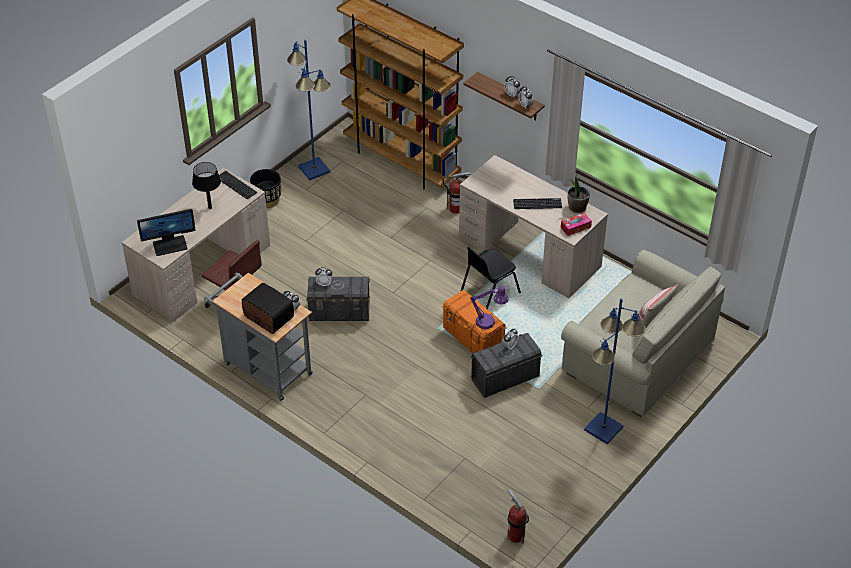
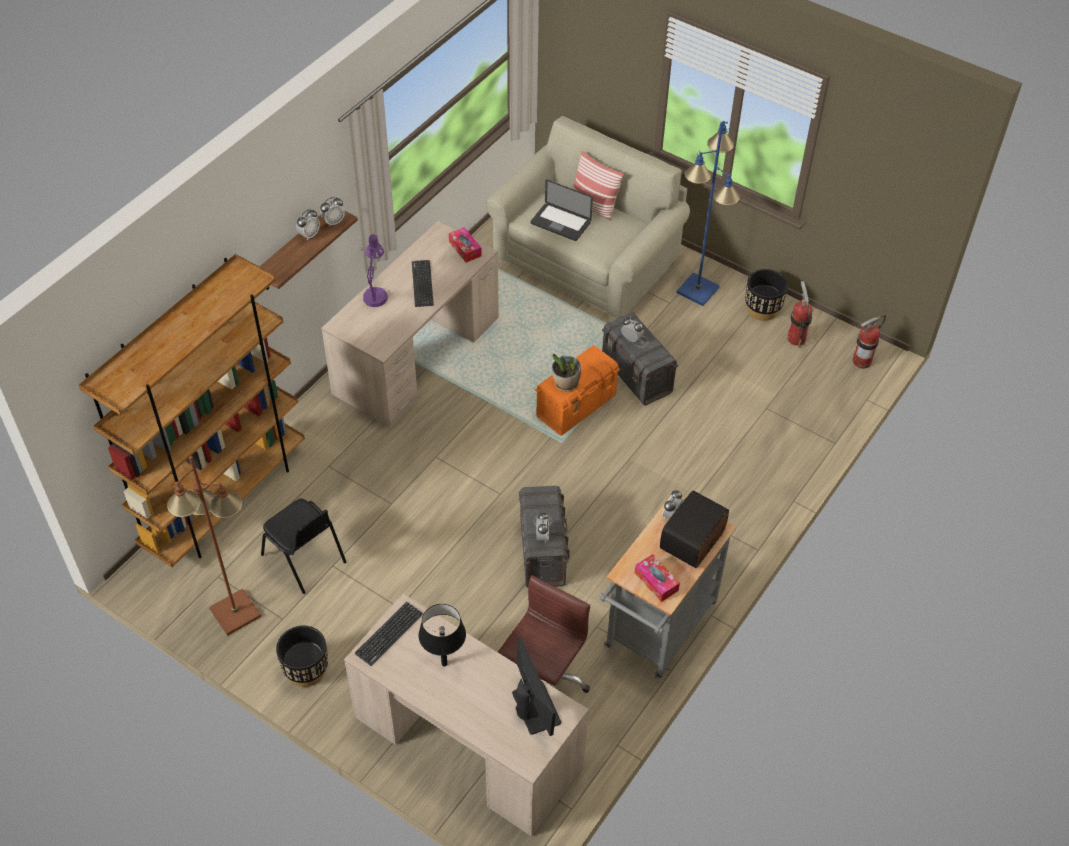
camera: 95 degrees left, 5 degrees up
(238, 296) = (656, 581): none -> tissue box
(314, 169) = (234, 612): blue floor lamp -> brown floor lamp
(456, 208) = (331, 433): fire extinguisher -> fire extinguisher (796, 338)
(489, 292) = (493, 393): black chair -> black chair (305, 559)
(489, 322) = (594, 358): purple table lamp -> purple table lamp (376, 294)
(577, 207) = (428, 247): potted plant -> potted plant (566, 384)
(580, 472) = (762, 309): none -> black planter
(628, 299) = (560, 223): none -> laptop

